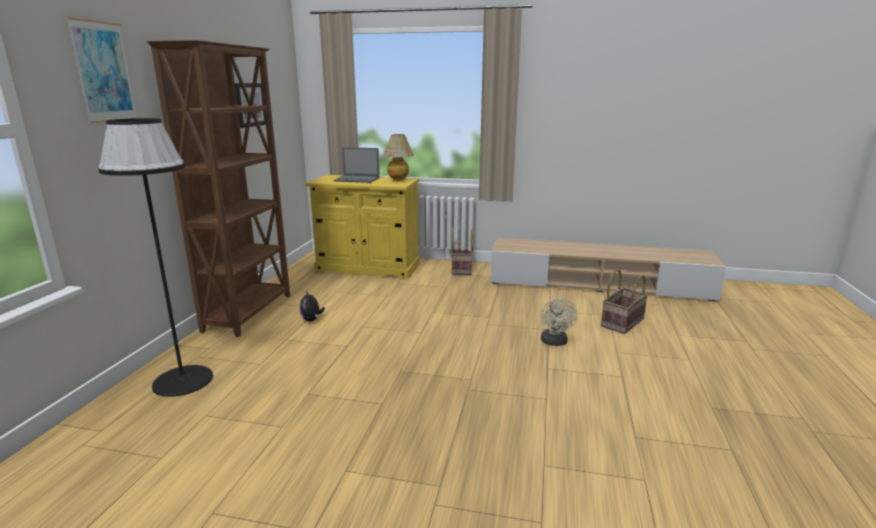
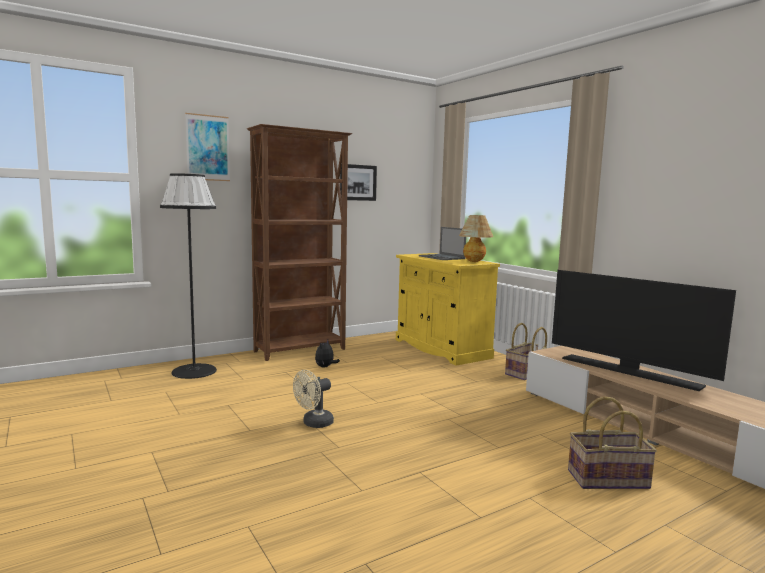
camera: 45 degrees right, 10 degrees down
(555, 342) = (477, 459): beige fan -> beige fan (314, 424)
(567, 248) = (629, 372): none -> television

